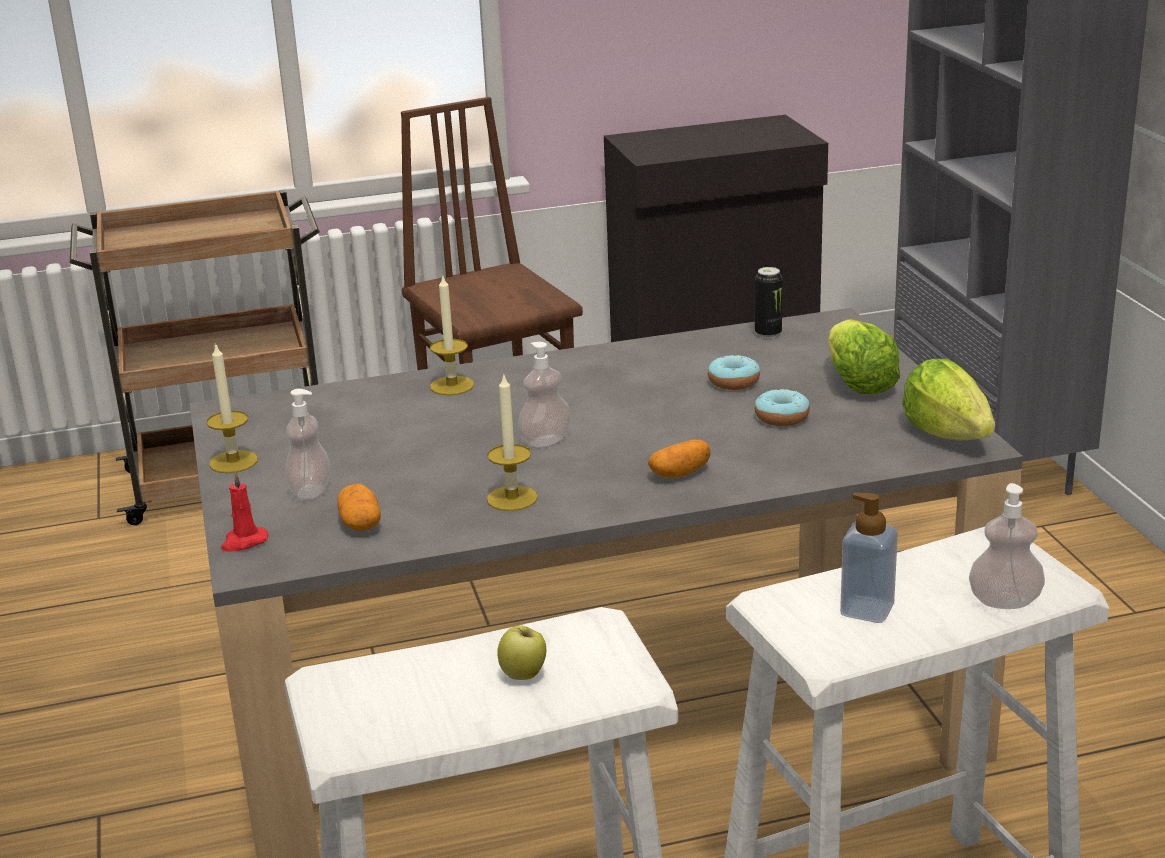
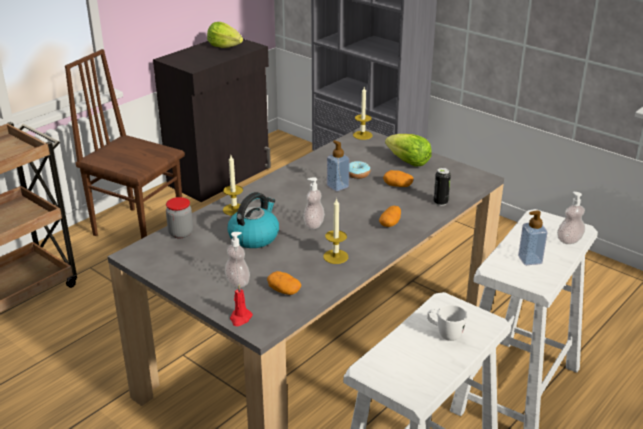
camera: 35 degrees left, 5 degrees up
(233, 462) = (177, 280): candle -> candle (362, 135)
(327, 399) = (181, 233): none -> jar
(427, 433) = (254, 236): none -> kettle
(524, 675) = (444, 334): apple -> white mug
(670, 393) = (337, 186): none -> soap dispenser
(768, 334) = (343, 147): can -> can (440, 202)
(782, 417) = (397, 185): donut -> potato
(947, 434) = (467, 175): lettuce -> lettuce (224, 47)

